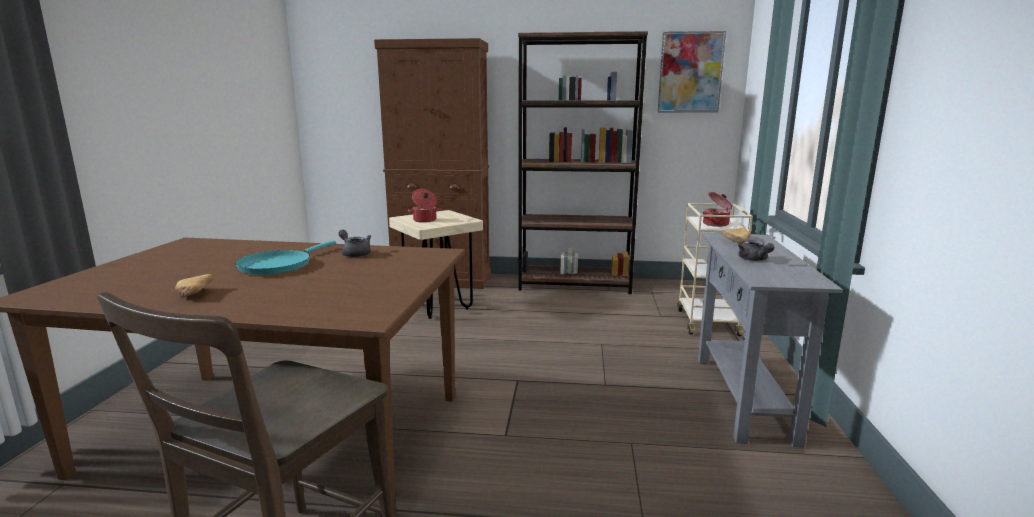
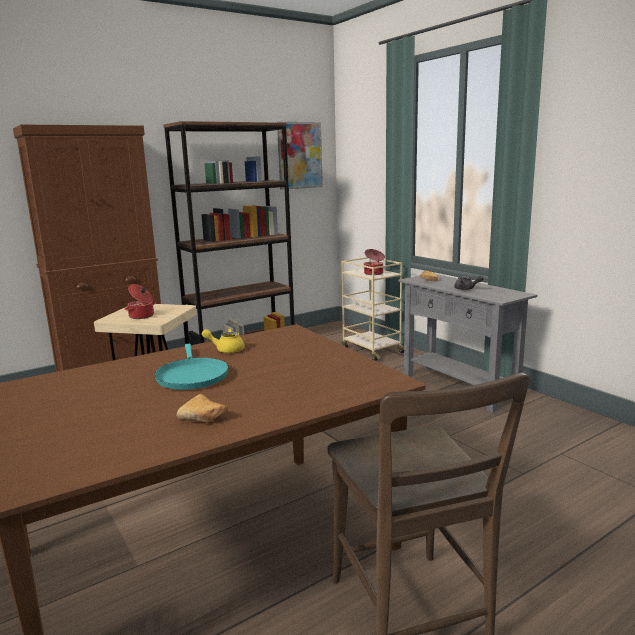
camera: 40 degrees left, 0 degrees up
(355, 254) = (226, 349): grey teapot -> yellow teapot

